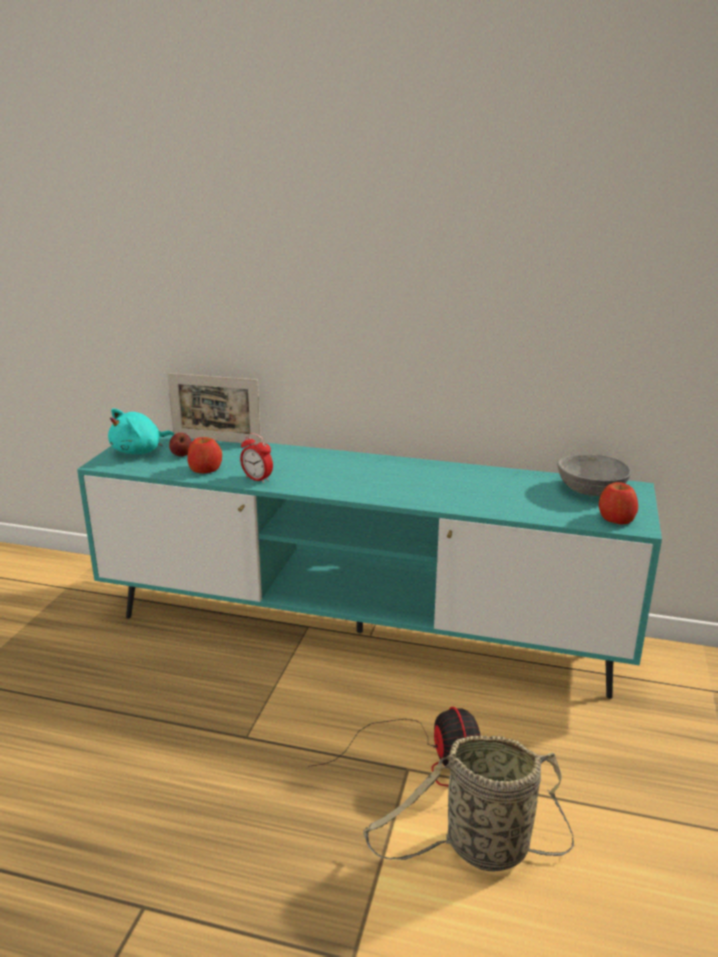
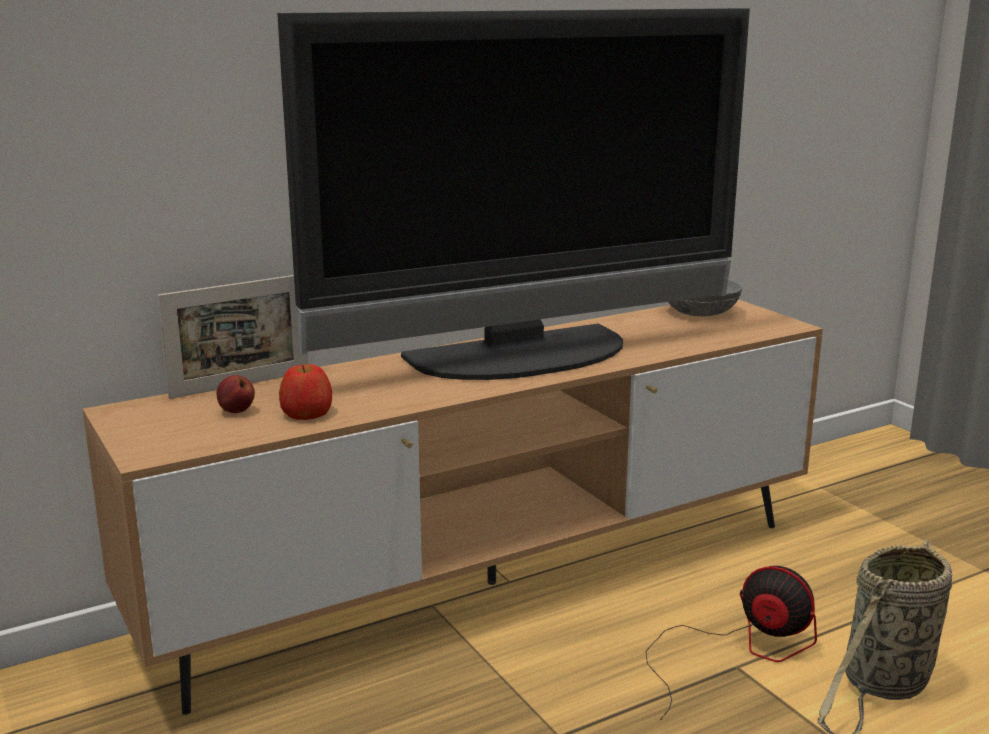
camera: 45 degrees left, 5 degrees down
(140, 451) = (164, 426): turquoise plush toy -> none
(257, 479) = (395, 401): alarm clock -> none
(359, 631) = (492, 583): turquoise tv stand -> brown tv stand
(389, 478) = (524, 357): none -> television
(616, 518) = (765, 325): apple -> none

